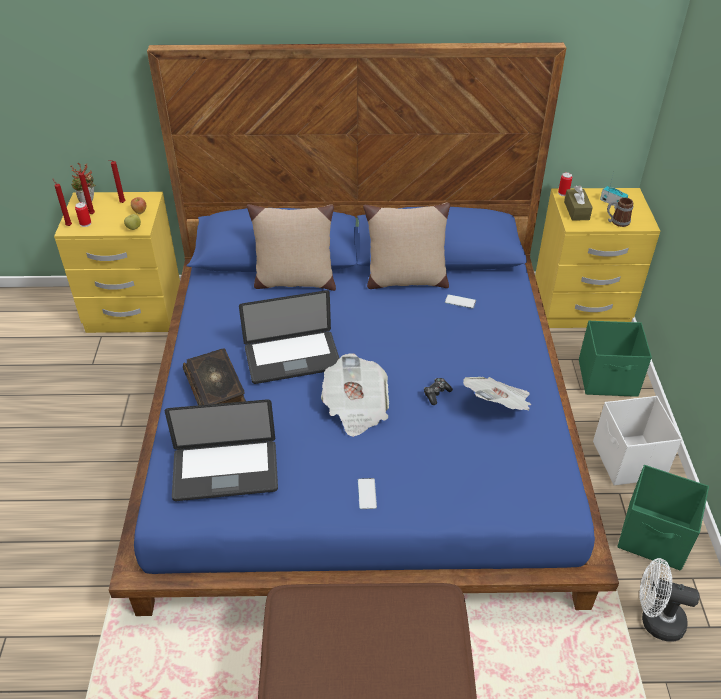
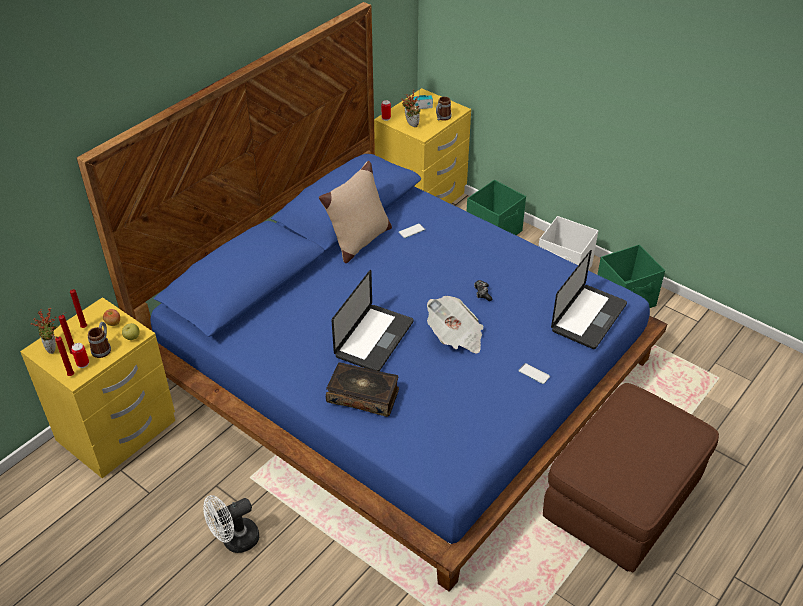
camera: 50 degrees left, 0 degrees up
(110, 222) = (103, 348): none -> mug
(225, 471) = (449, 430): laptop -> laptop (588, 317)
(294, 281) = (289, 294): beige pillow -> none
(498, 405) = (522, 273): newspaper -> none
(576, 210) = (410, 125): brown tissue box -> potted plant
(655, 620) = (676, 339): white fan -> white fan (235, 540)

